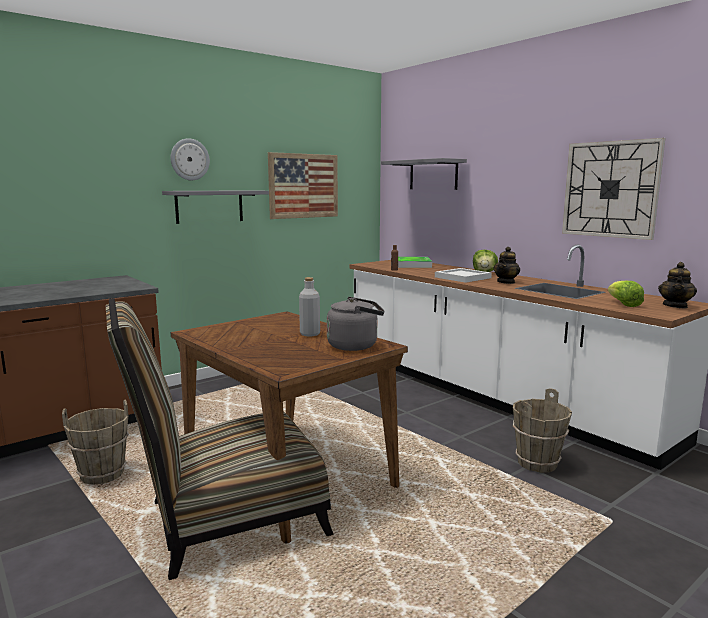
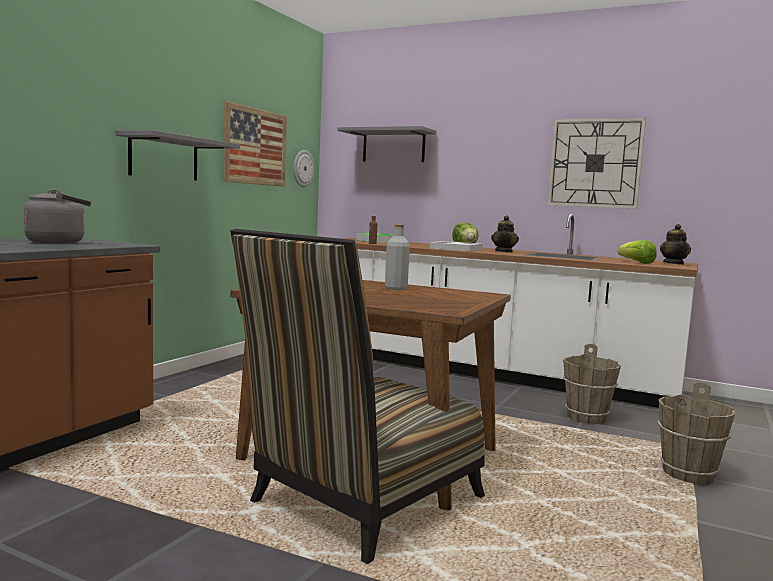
camera: 25 degrees left, 5 degrees down
(102, 475) = (140, 487): brown bucket -> brown bucket (689, 475)
(189, 159) = (146, 95): wall clock -> wall clock (303, 168)
(355, 345) = (464, 295): grey kettle -> grey kettle (59, 242)

